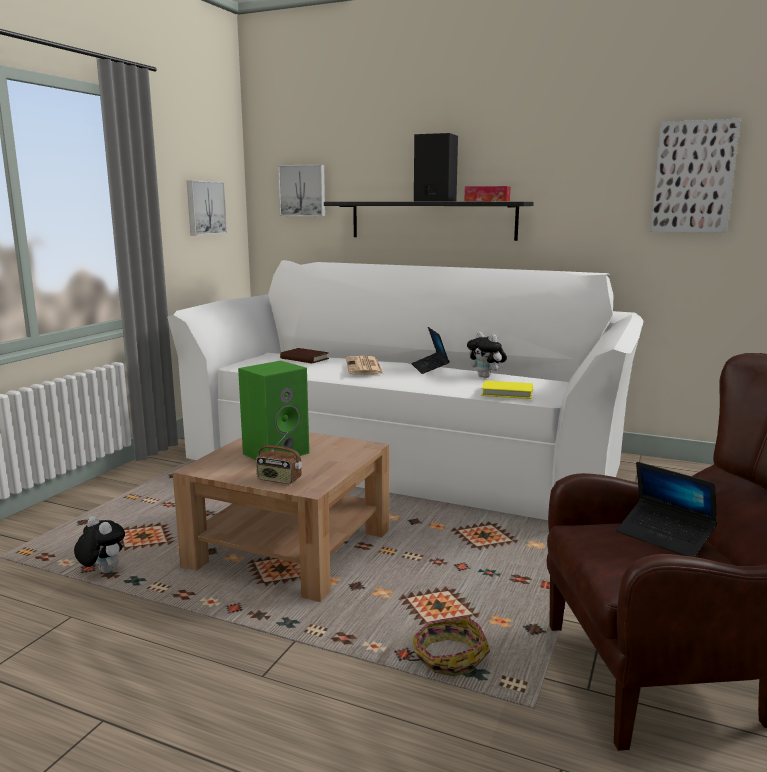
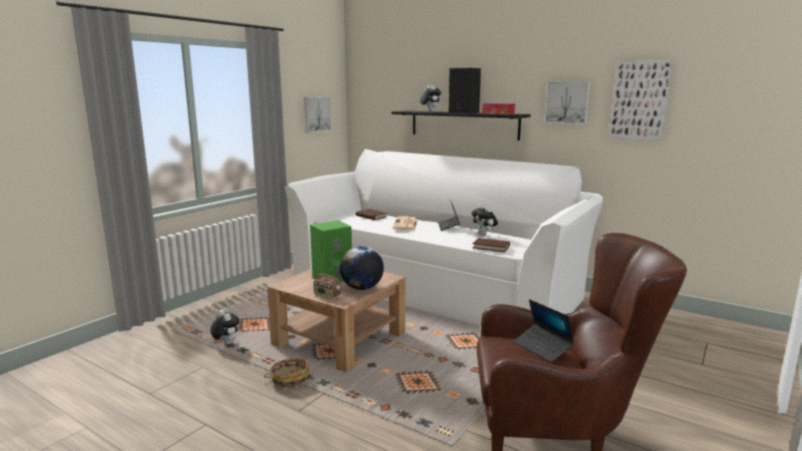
camera: 10 degrees right, 0 degrees up
(303, 190) = (381, 102): picture -> picture (567, 102)
(330, 465) = (362, 288): none -> globe
(382, 201) = (430, 111): none -> plush toy
(448, 658) = (411, 412): basket -> basket (289, 379)
(507, 393) = (491, 247): yellow book -> brown book

